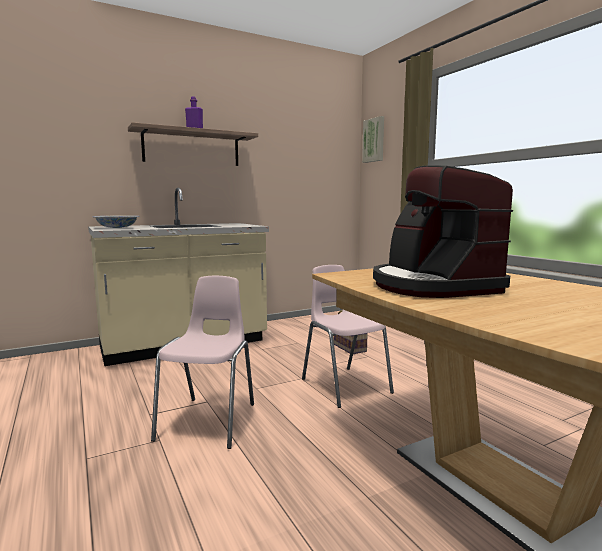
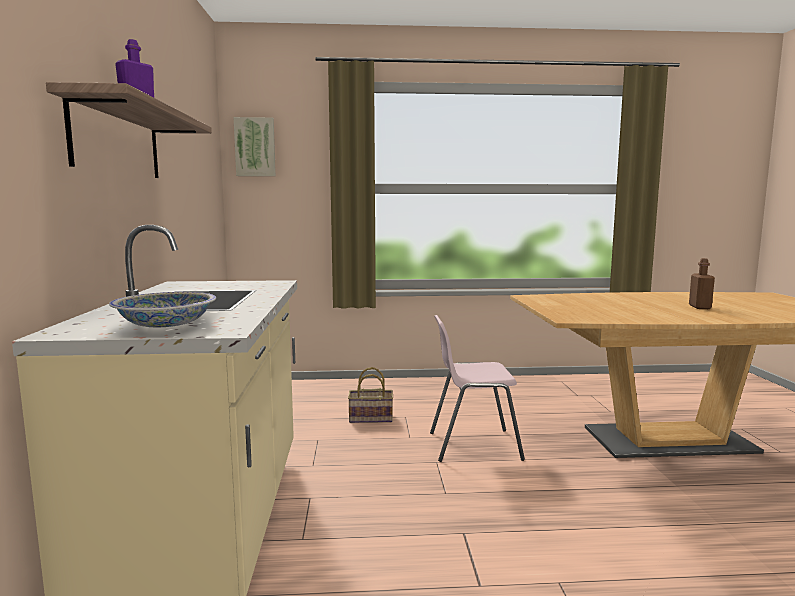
camera: 65 degrees left, 0 degrees up
(209, 421) = (521, 538): pink chair -> none
(432, 286) = (637, 310): coffee machine -> none
(528, 303) = (699, 307): none -> brown bottle

